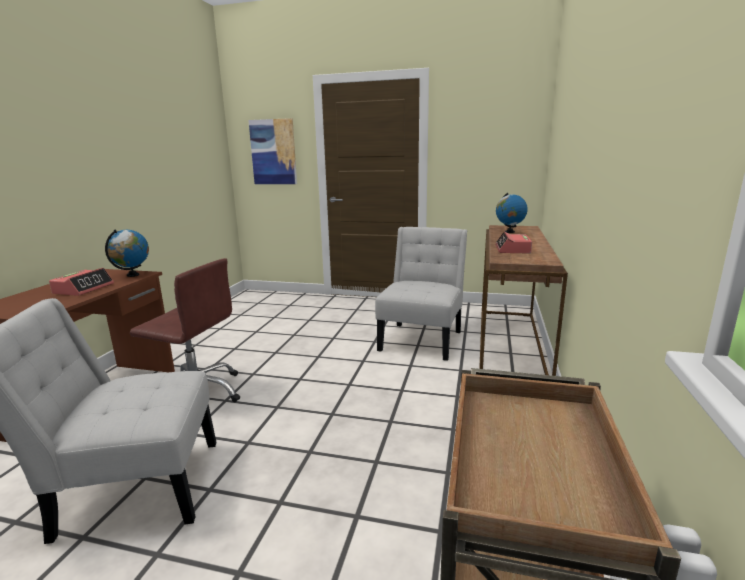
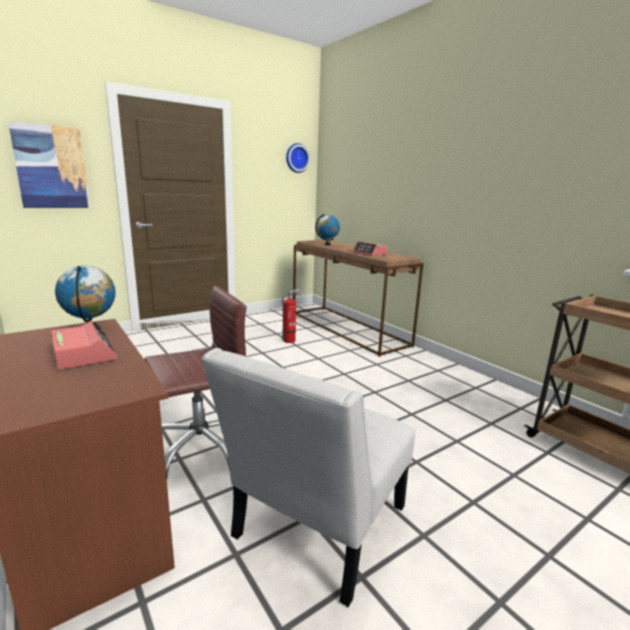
camera: 50 degrees left, 0 degrees up
(422, 339) = (290, 340): white chair -> fire extinguisher
(516, 121) = (296, 158): none -> wall clock

